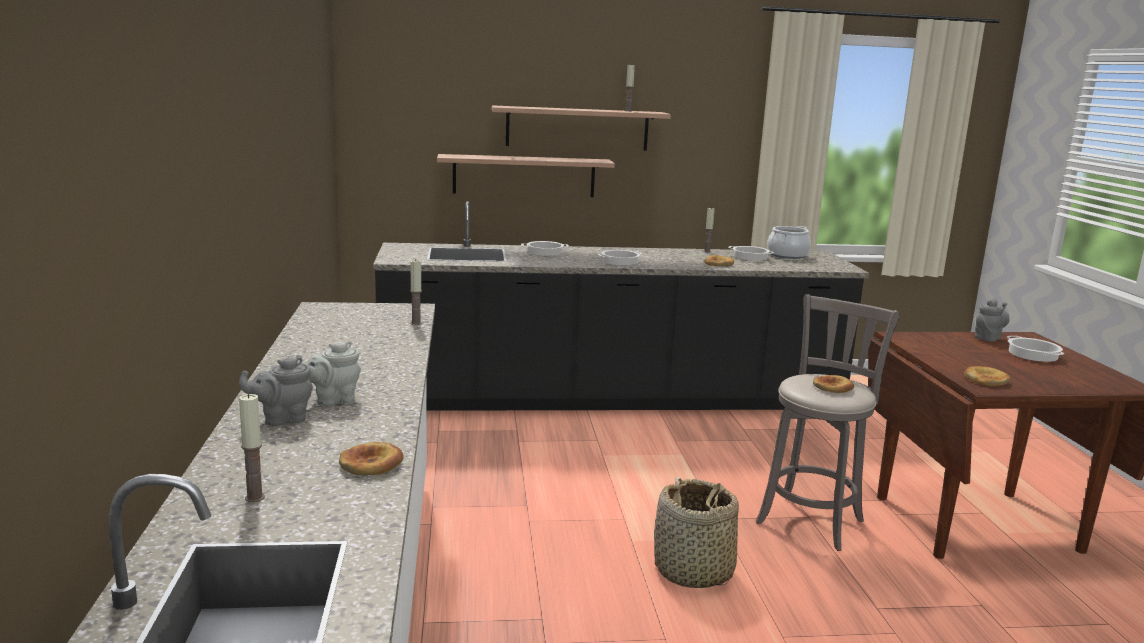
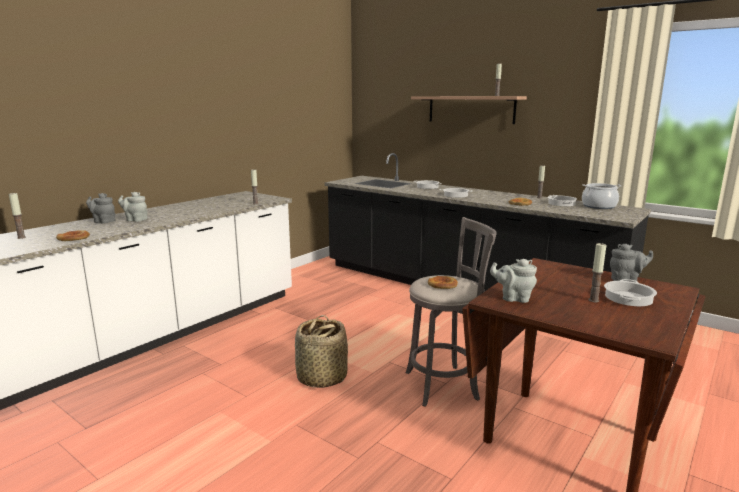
camera: 45 degrees right, 0 degrees up
(524, 176) = (439, 140): shelf -> none
(986, 379) = (513, 298): bread -> grey teapot
(1025, 364) = (593, 300): none -> candle

